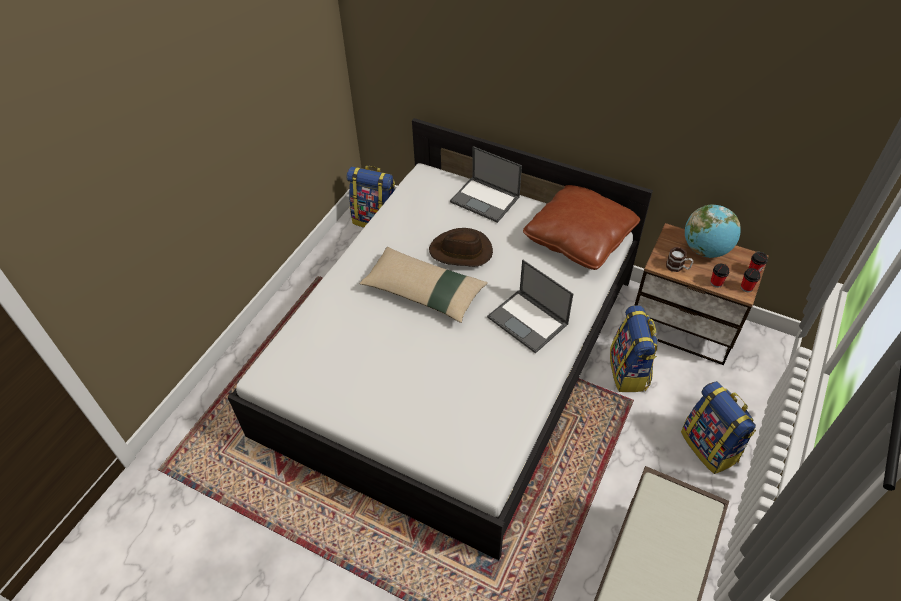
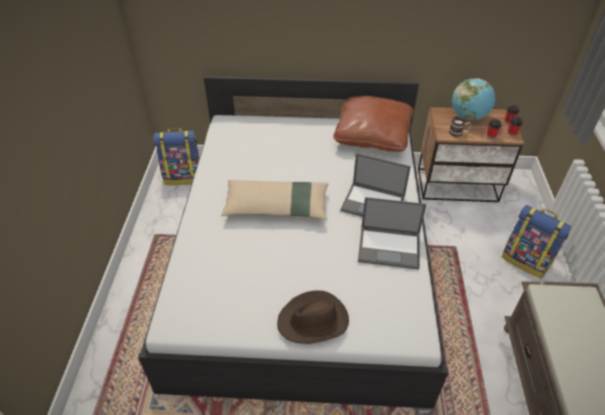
camera: 25 degrees left, 5 degrees down
(461, 252) = (290, 168): brown hat -> brown hat (313, 321)
(485, 199) = (285, 127): laptop -> laptop (390, 247)
(629, 371) = (440, 227): backpack -> none

